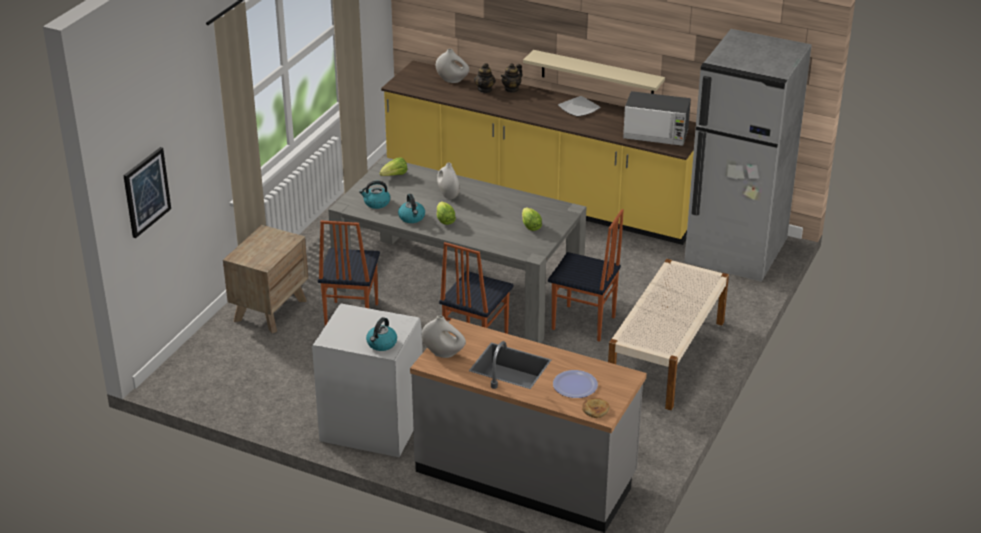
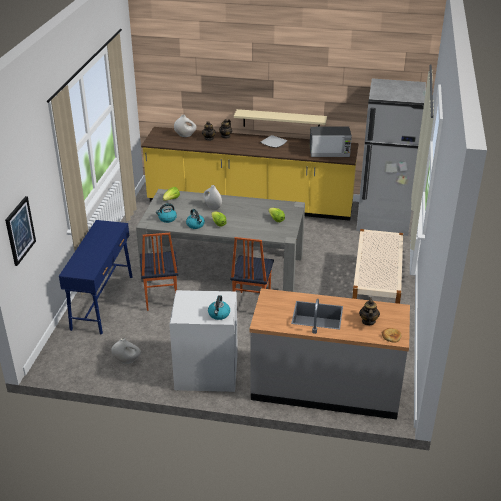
camera: 15 degrees left, 0 degrees up
(270, 309) = (103, 302): brown nightstand -> blue console table
(443, 353) = (268, 314): white vase -> white vase (127, 360)
(575, 385) = (368, 321): plate -> teapot
(583, 324) = (314, 279): chair -> none

